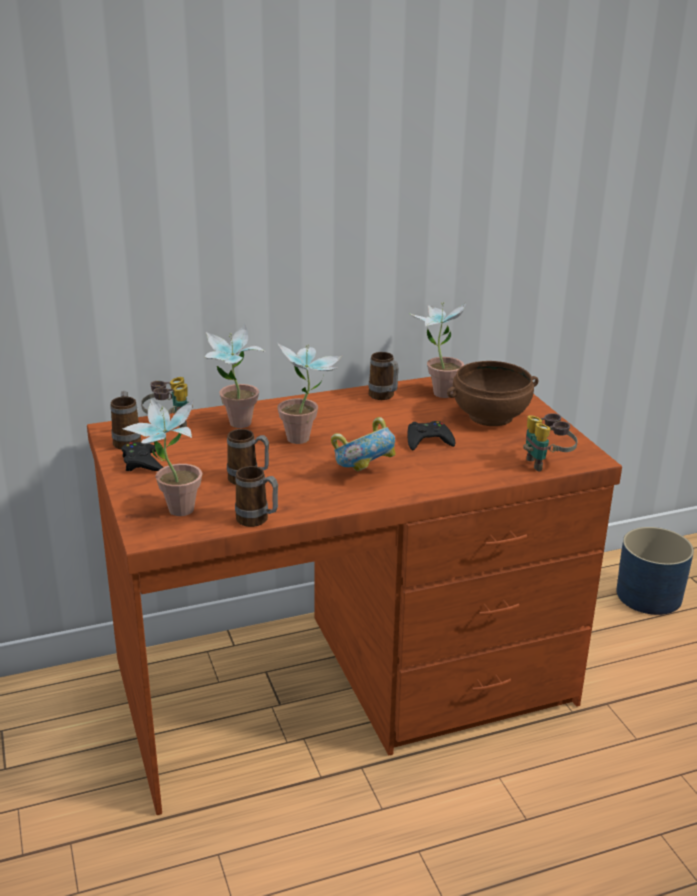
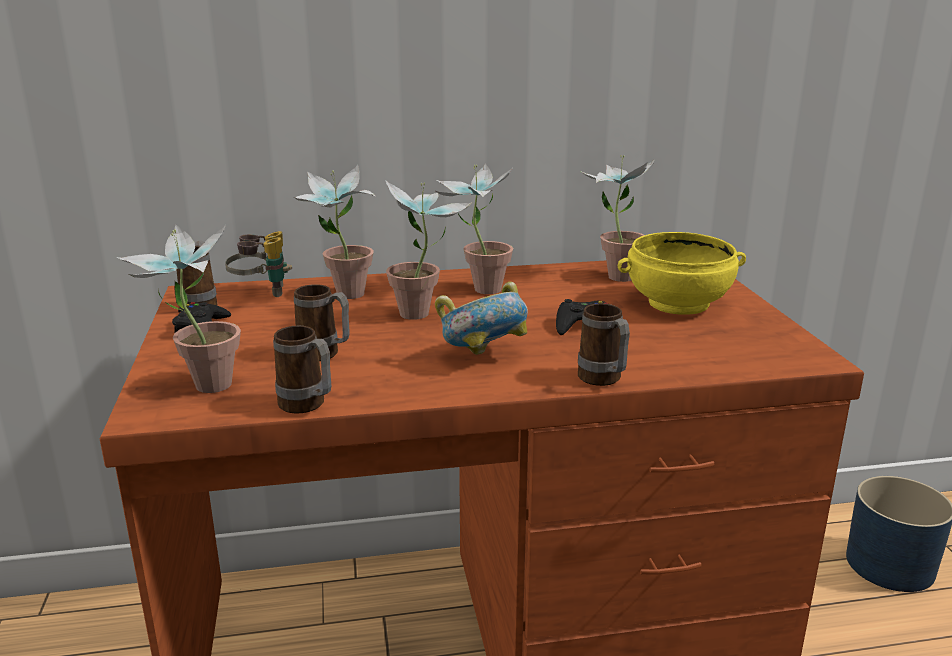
camera: 10 degrees right, 5 degrees down
(337, 412) = (477, 289): none -> potted plant
(384, 397) = (543, 277): mug -> mug (603, 381)
(490, 416) = (677, 303): brown bowl -> yellow bowl
(546, 463) = (748, 361): binoculars -> none

